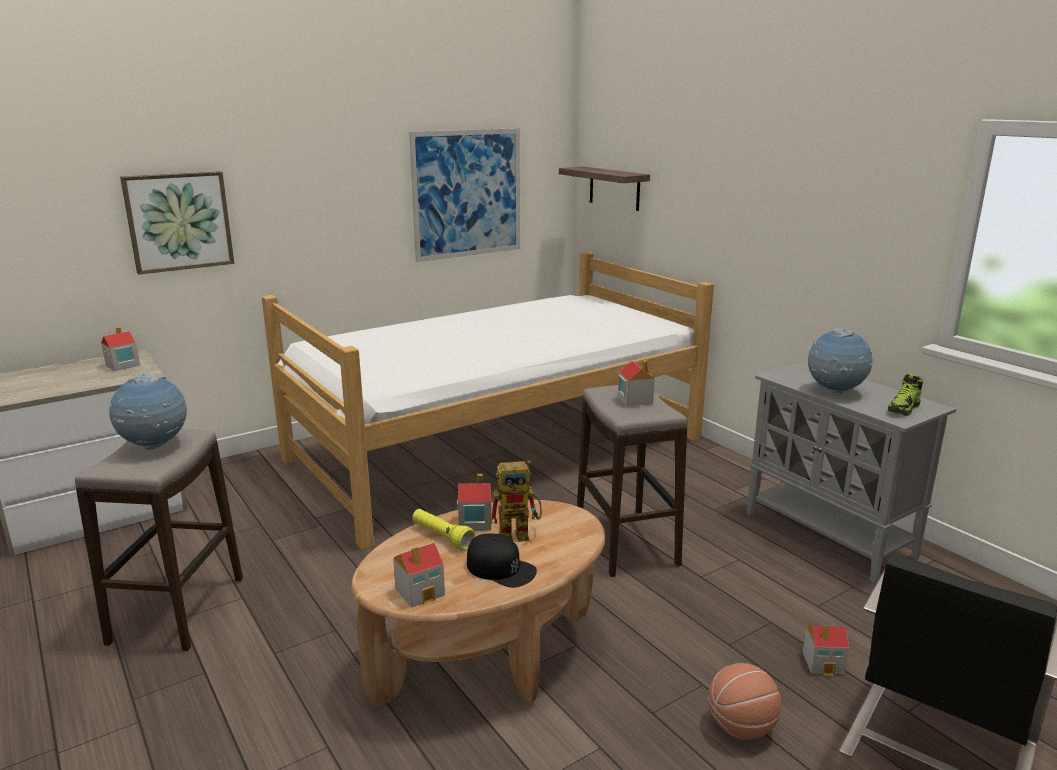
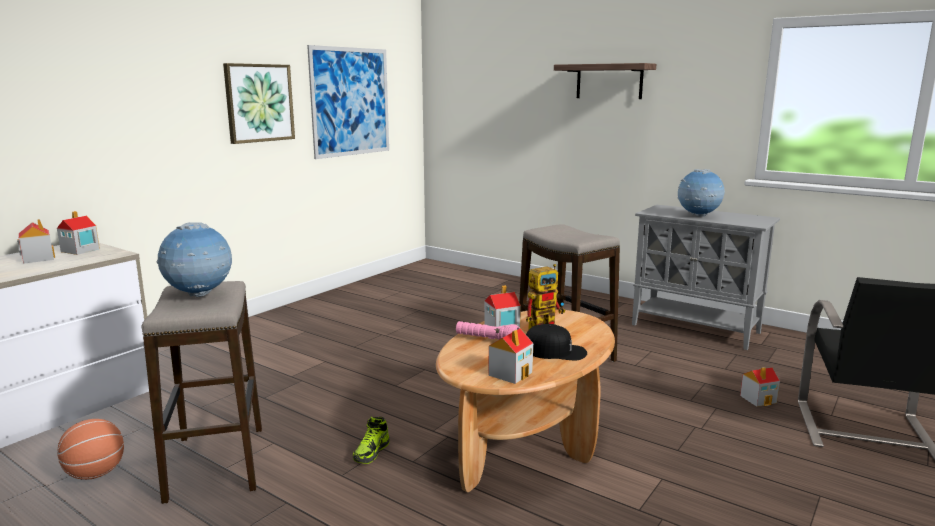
camera: 20 degrees left, 5 degrees down
(179, 221) = (118, 113): picture -> picture (259, 103)
(442, 537) = (487, 340): yellow flashlight -> pink flashlight
(498, 449) = (411, 310): bed -> none
(614, 188) = (464, 97): shelf -> shelf (609, 81)
(635, 400) = (570, 232): toy house -> toy house (38, 258)
(740, 727) = (742, 446): basketball -> basketball (95, 473)
(903, 409) = (751, 220): shoe -> shoe (371, 452)

